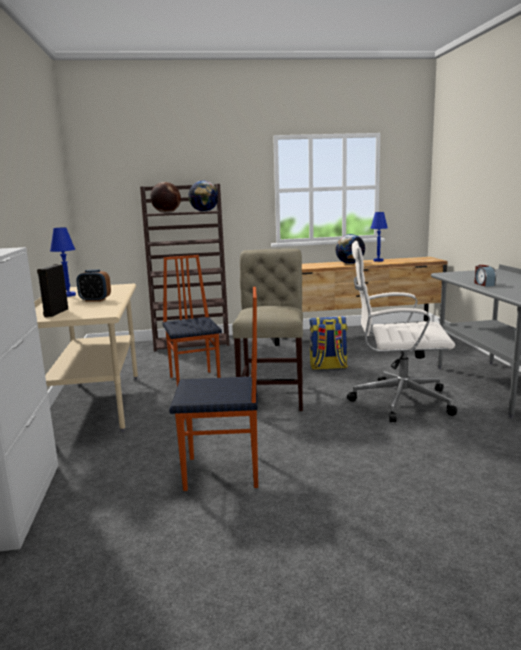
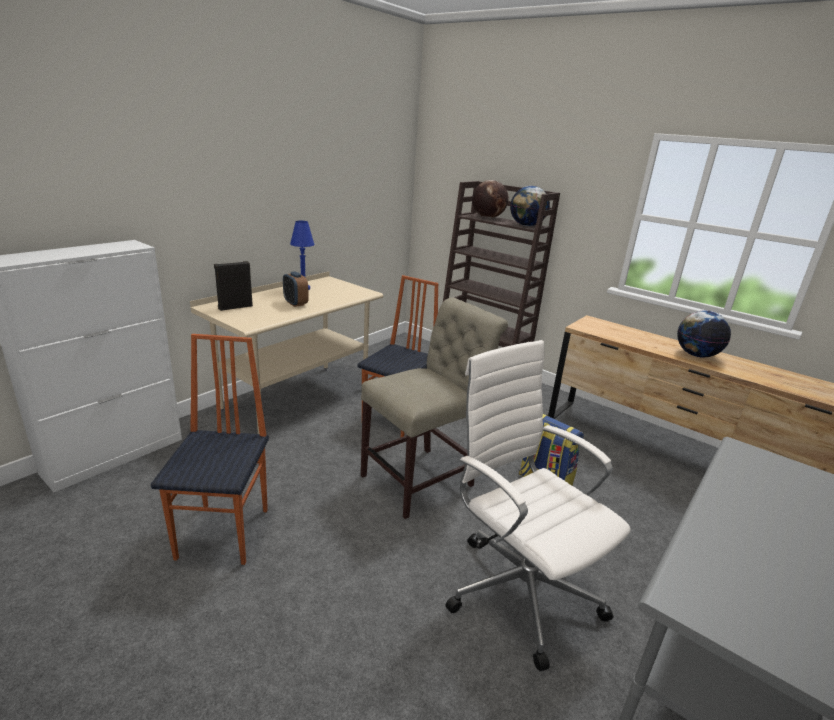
camera: 45 degrees right, 10 degrees up
(223, 473) = (225, 532): chair -> chair turned 135 degrees counterclockwise
(378, 260) = (756, 368): blue table lamp -> none
(484, 284) = (722, 513): alarm clock -> none

